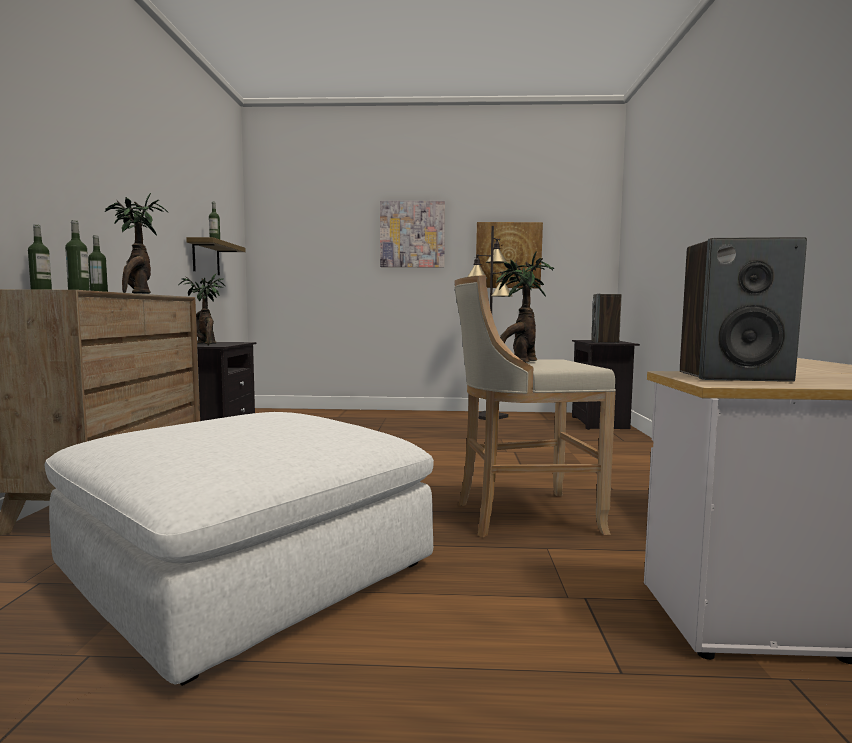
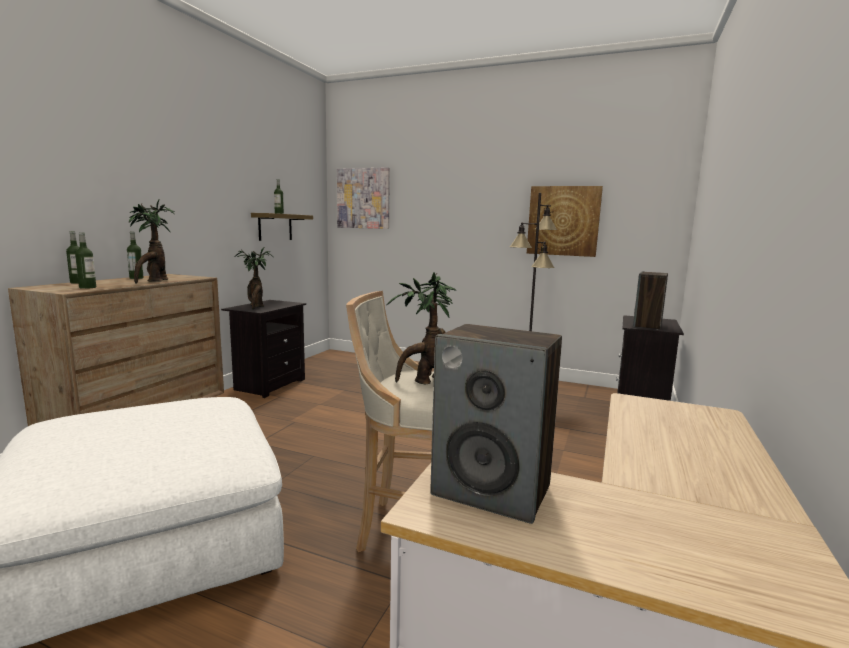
camera: 20 degrees right, 5 degrees up
(412, 234) = (468, 199): picture -> picture (363, 198)

